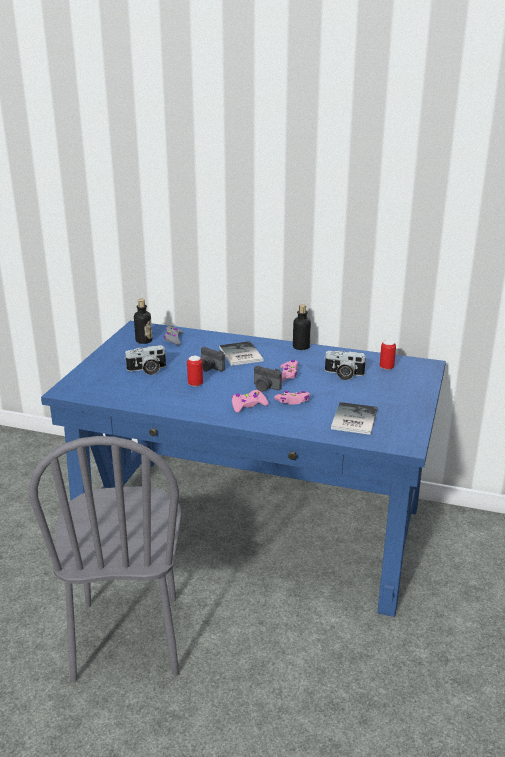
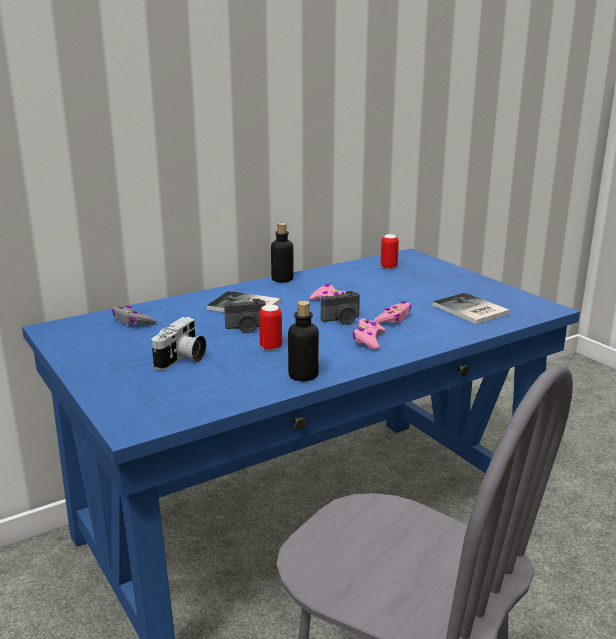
camera: 50 degrees left, 5 degrees down
(144, 340) = (99, 336): bottle -> bottle (303, 375)
(343, 374) = (373, 284): camera -> none

